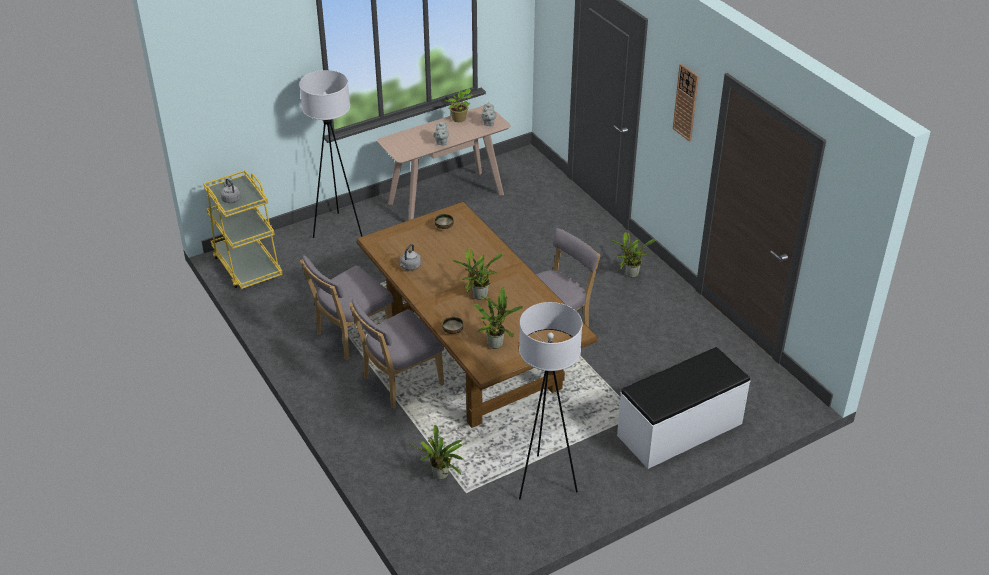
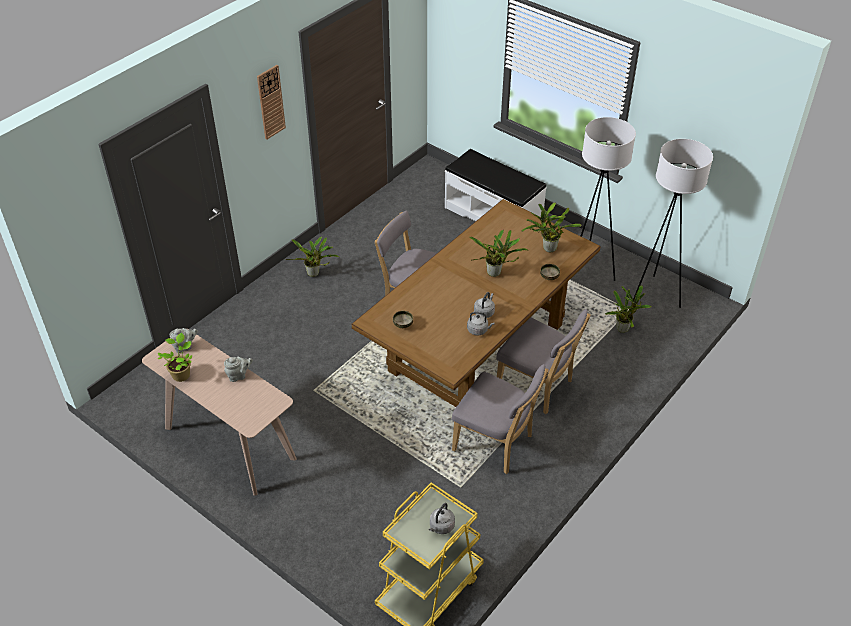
camera: 110 degrees left, 5 degrees up
(338, 229) = (323, 525): white floor lamp -> white floor lamp (655, 294)
(430, 276) = (484, 312): none -> grey kettle

